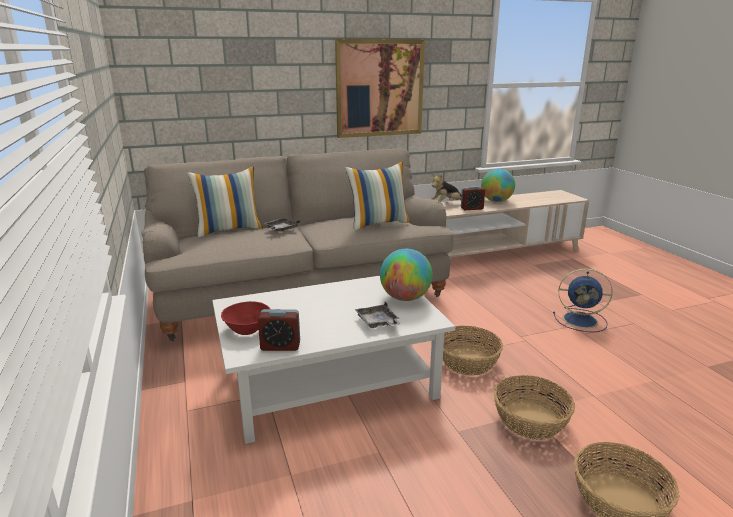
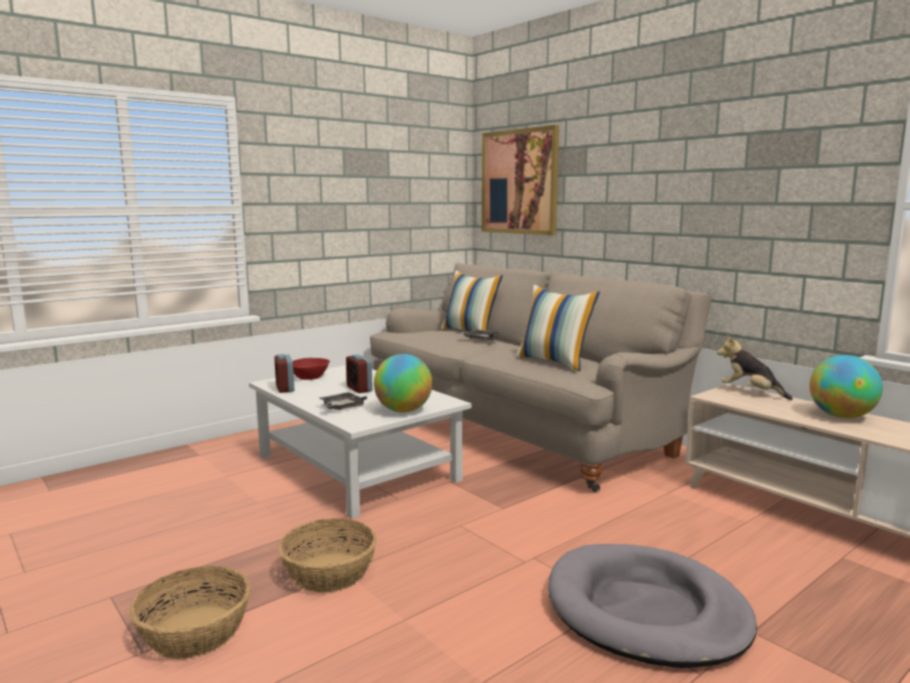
camera: 70 degrees right, 10 degrees down
(379, 88) = (695, 204): picture -> picture (519, 182)
(468, 362) = (436, 526): basket -> none
(472, 208) = (759, 406): alarm clock -> alarm clock (359, 389)
(581, 320) = (646, 611): blue fan -> grey dog bed

